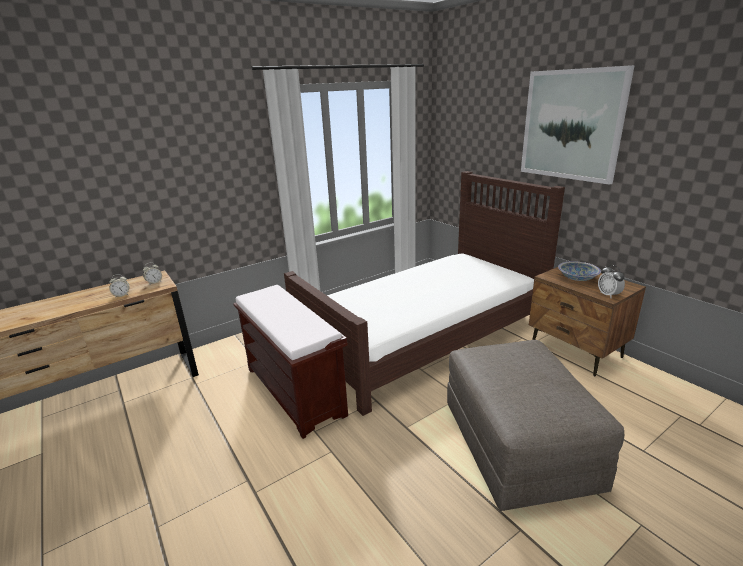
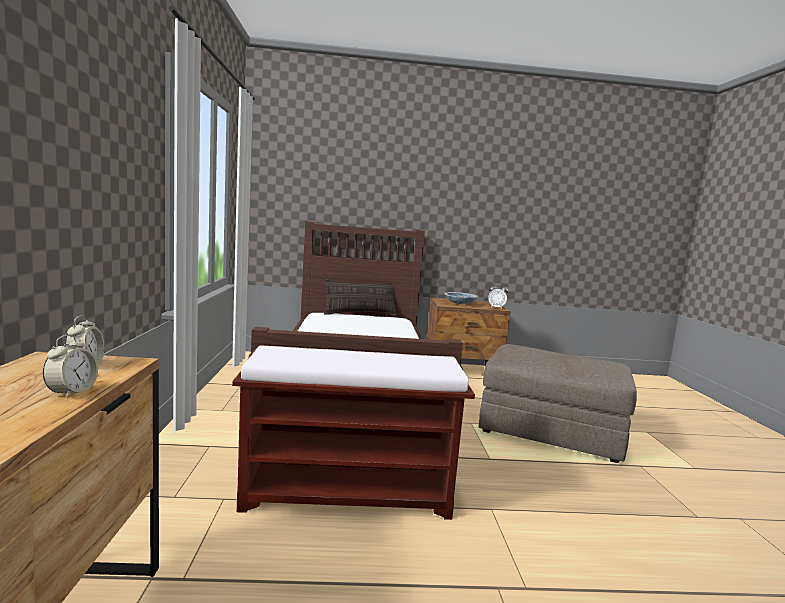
camera: 60 degrees left, 15 degrees down
(491, 264) = (360, 314): none -> pillow
(571, 125) = (423, 178): picture -> none

